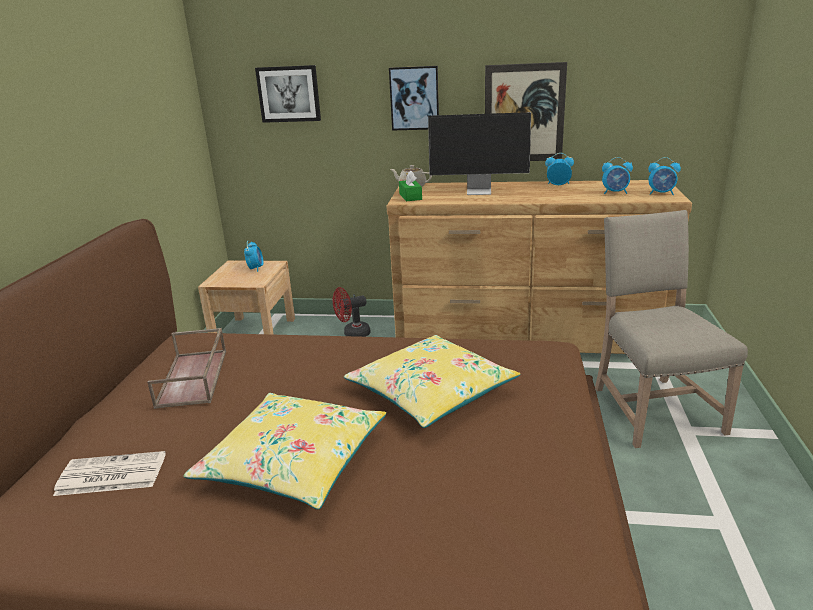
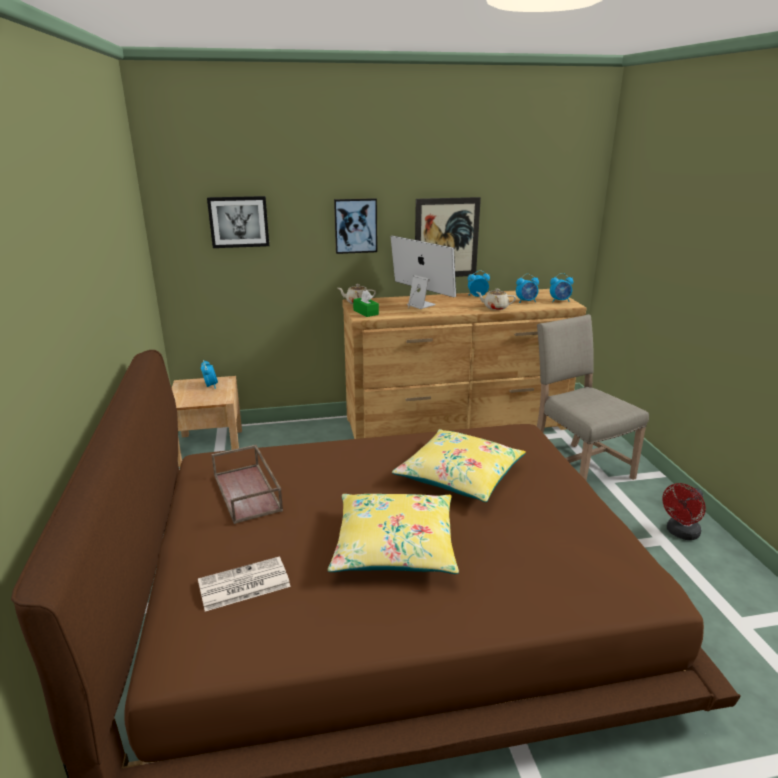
camera: 20 degrees left, 0 degrees up
(352, 334) = (306, 437): red fan -> red fan (680, 533)
(480, 191) = (420, 304): monitor -> monitor turned 120 degrees counterclockwise
(568, 198) = (495, 307): none -> beige teapot

